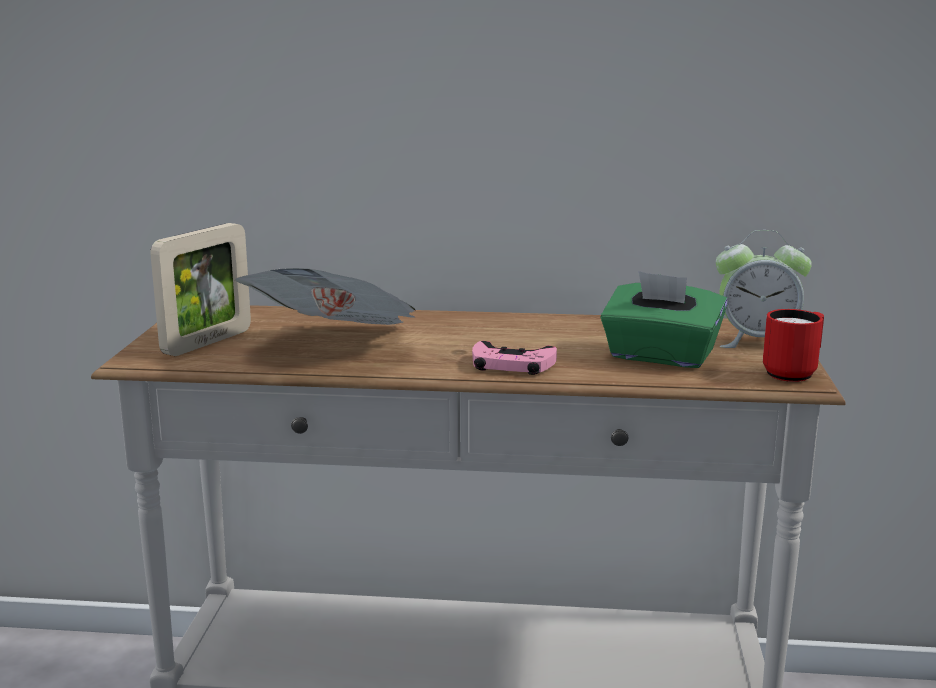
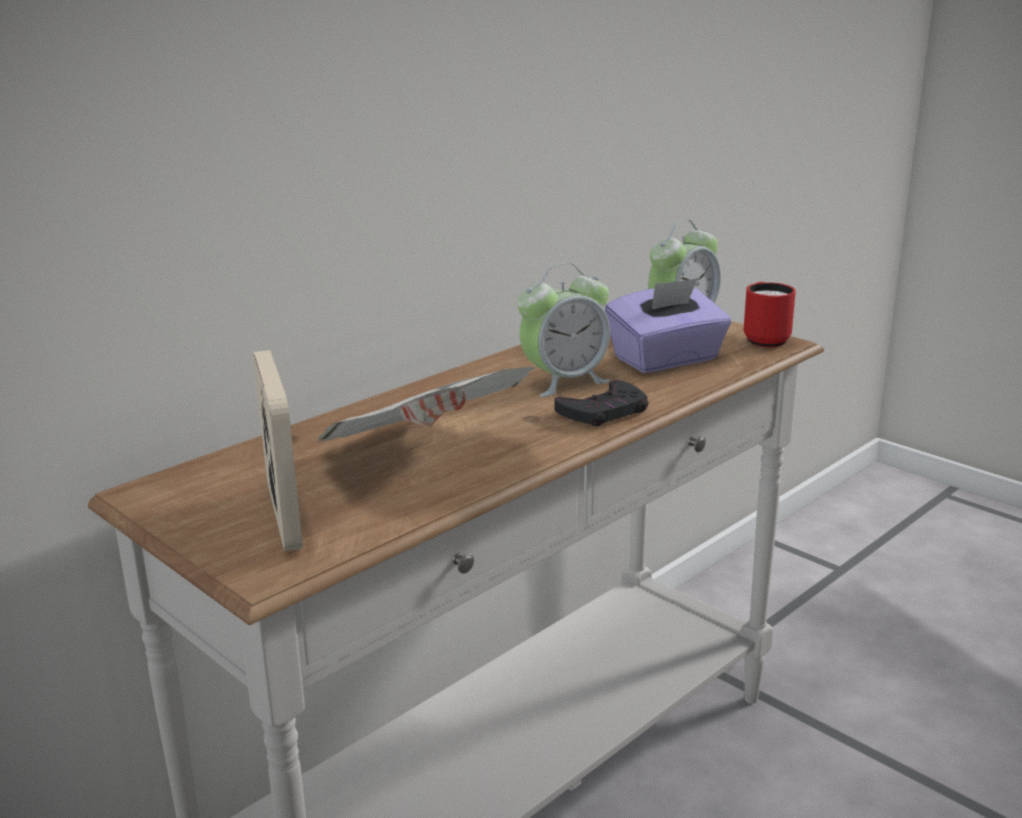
camera: 50 degrees left, 5 degrees up
(512, 365) = (604, 411): pink game controller -> black game controller
(545, 342) = (564, 381): none -> alarm clock
(660, 356) = (666, 360): green tissue box -> purple tissue box

